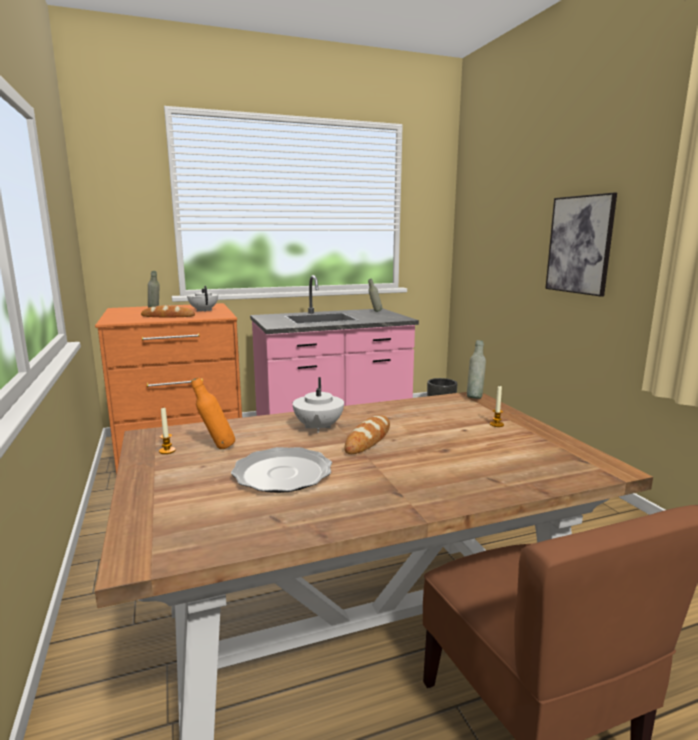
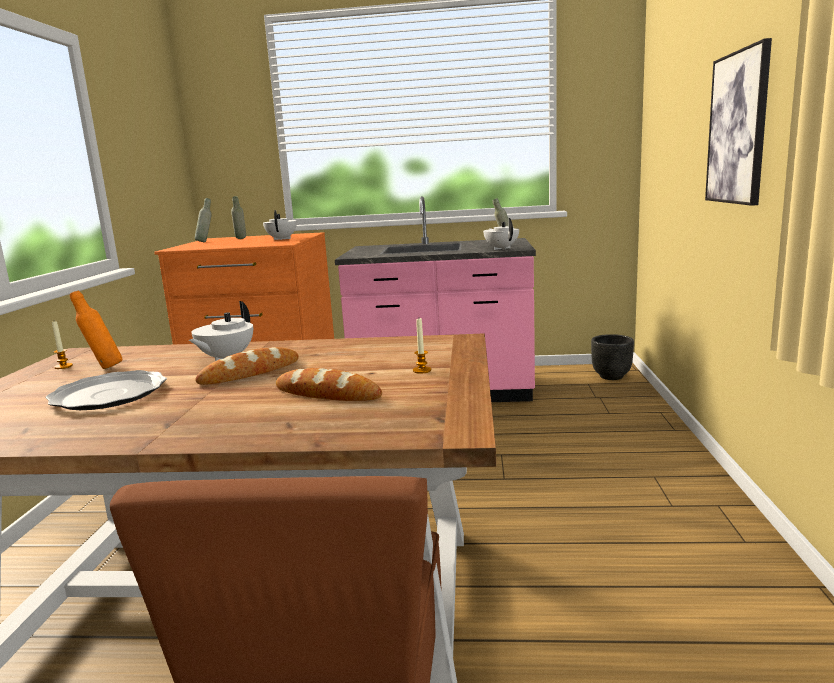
camera: 25 degrees right, 0 degrees up
(168, 316) = (234, 244): bread -> bread (327, 393)
(390, 319) = (501, 248): none -> white teapot
(474, 397) = (461, 340): grey bottle -> grey bottle (206, 242)

